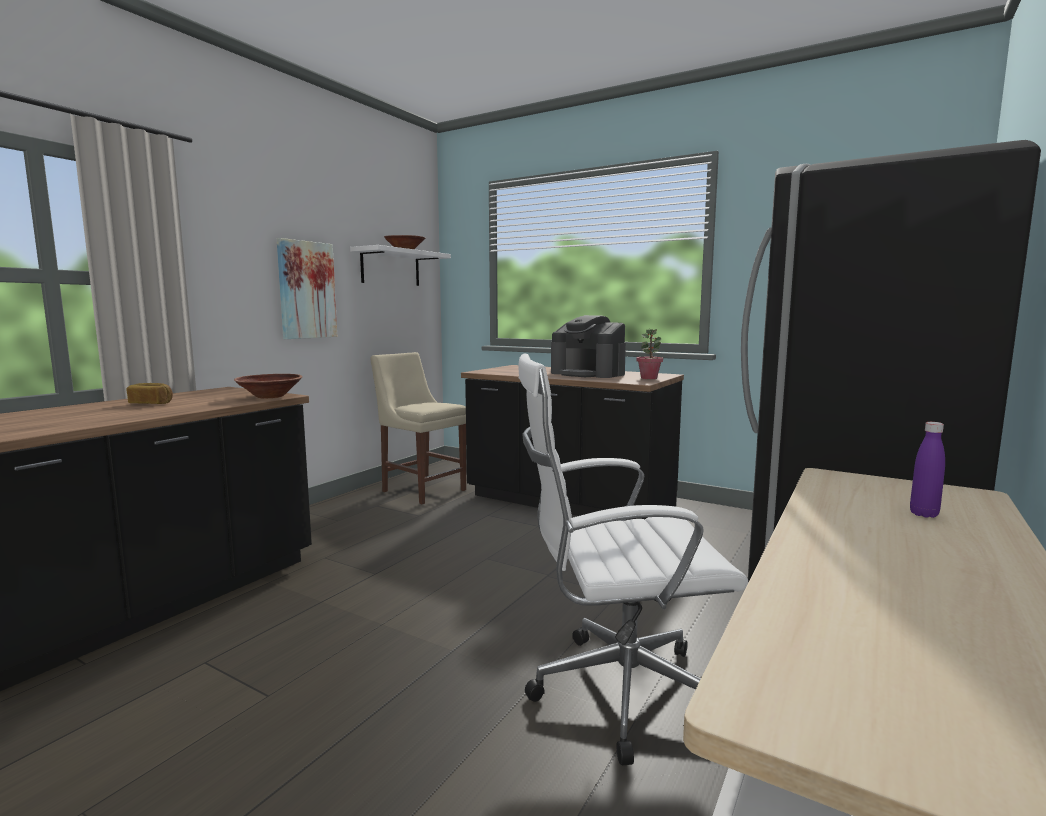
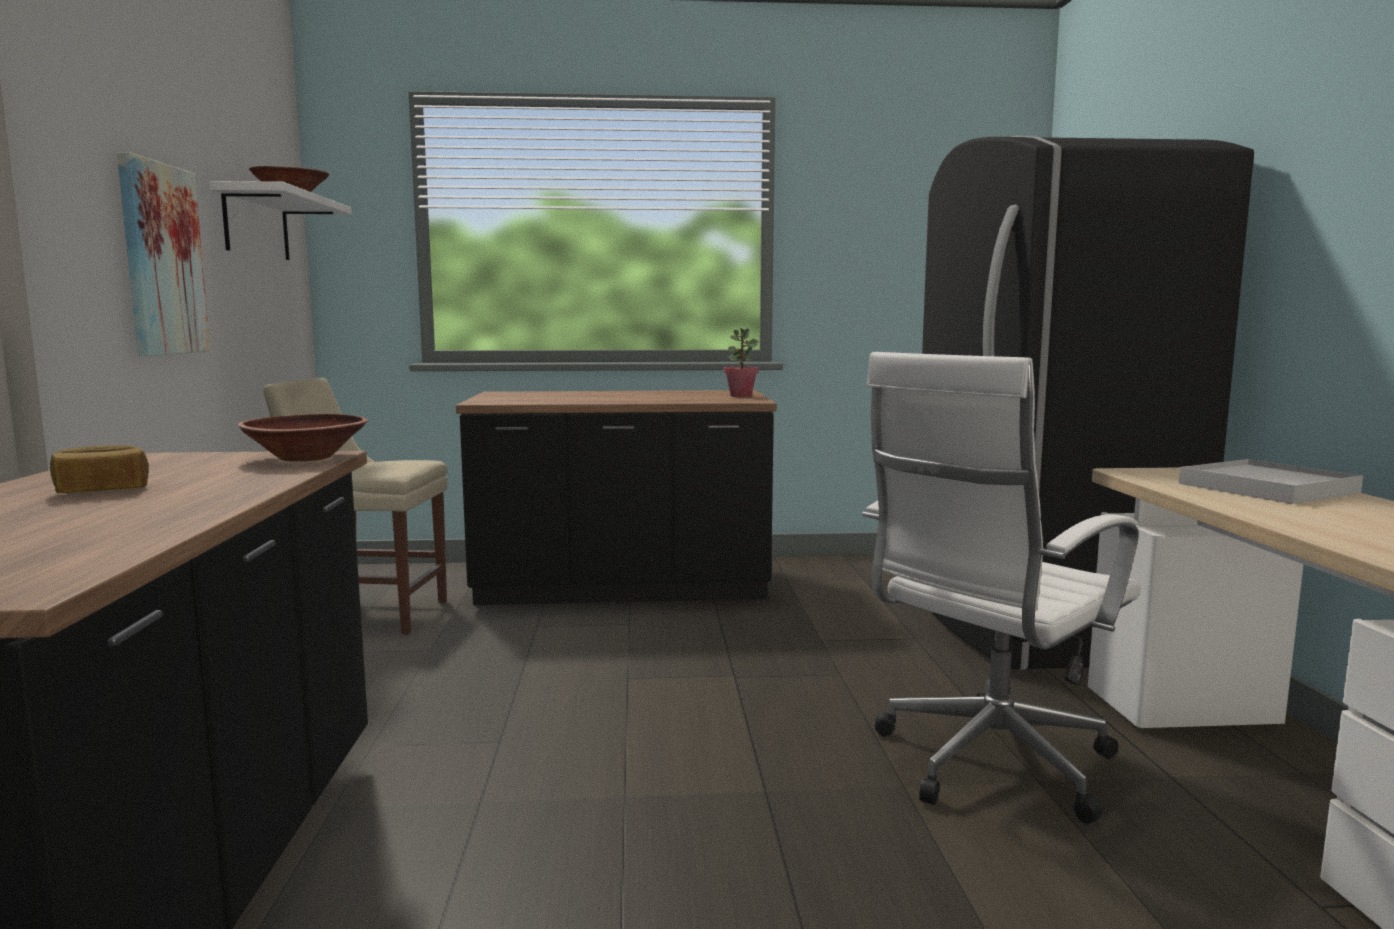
camera: 35 degrees left, 0 degrees up
(588, 374) = (647, 395): coffee machine -> none
(924, 514) = (1266, 488): purple bottle -> white tray

